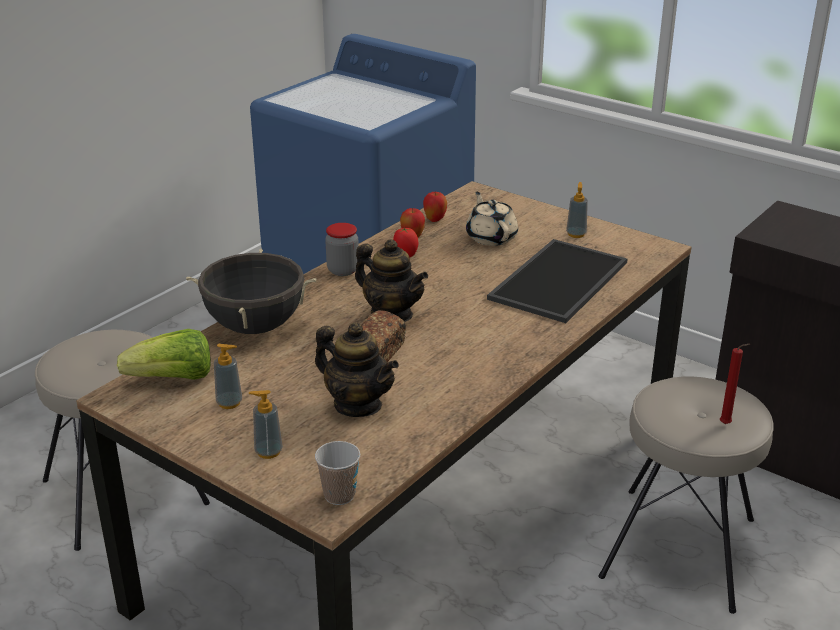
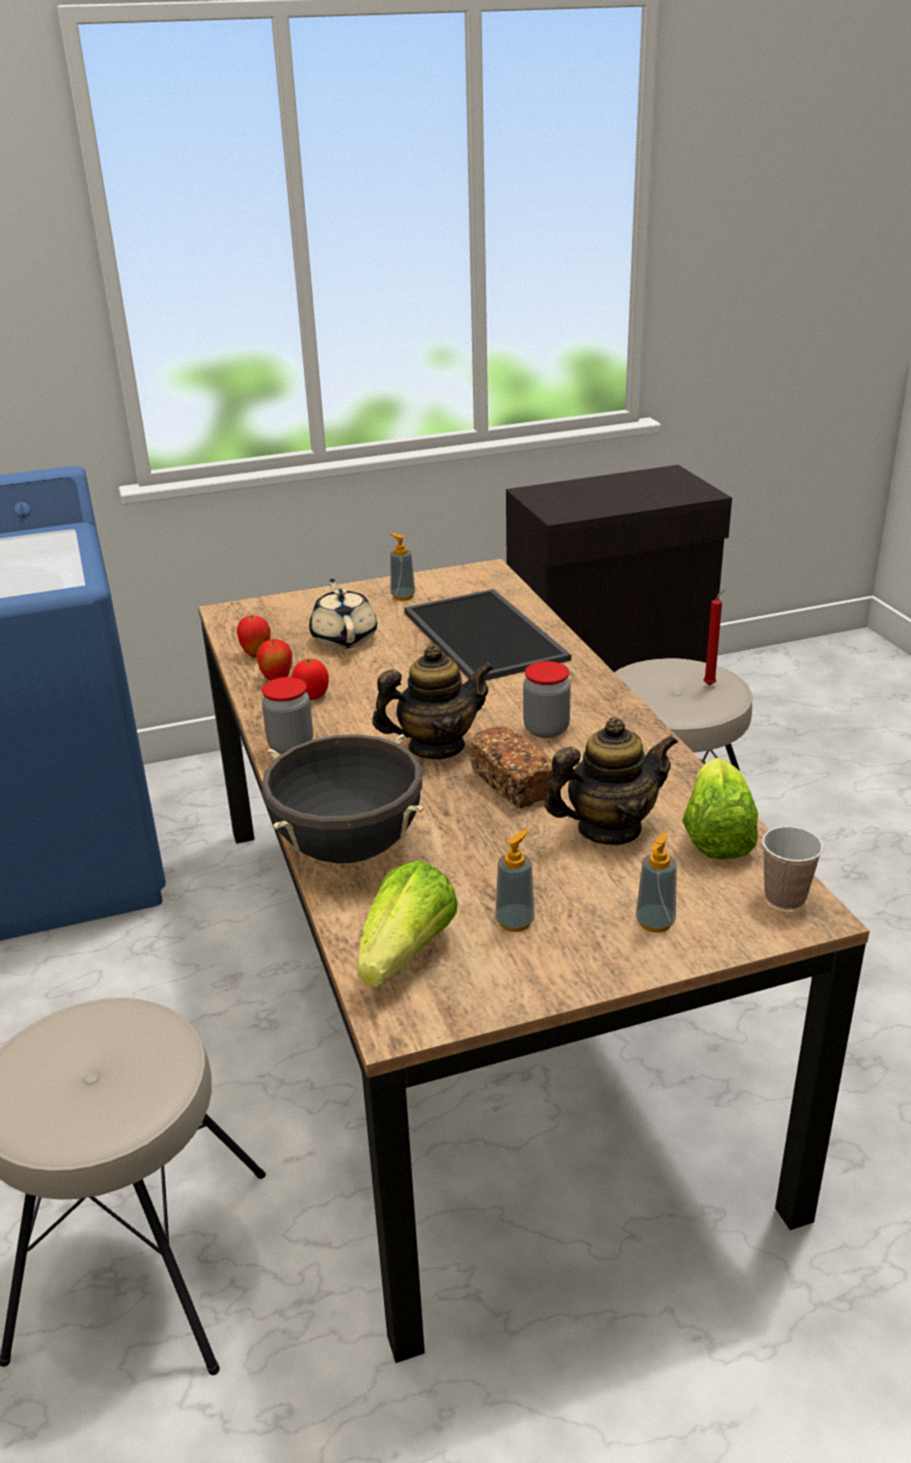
camera: 55 degrees left, 0 degrees up
(391, 448) = (716, 835): none -> lettuce
(457, 344) = (546, 729): none -> jar
(491, 237) = (344, 638): beige teapot -> beige teapot turned 60 degrees clockwise

